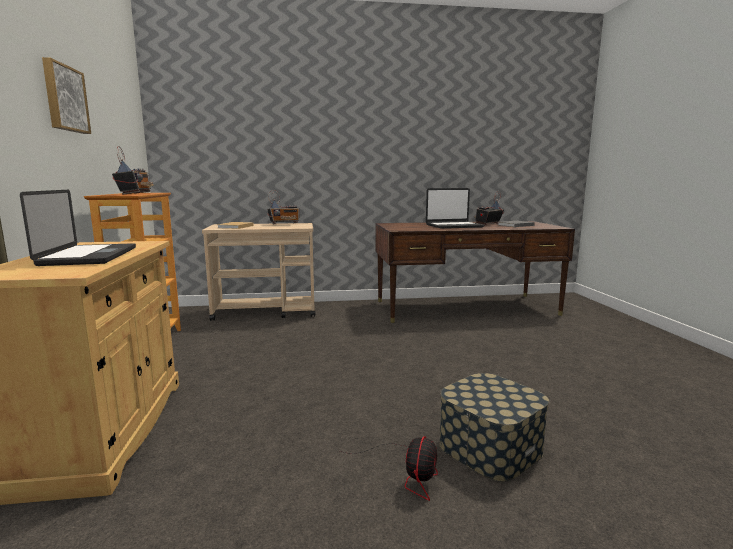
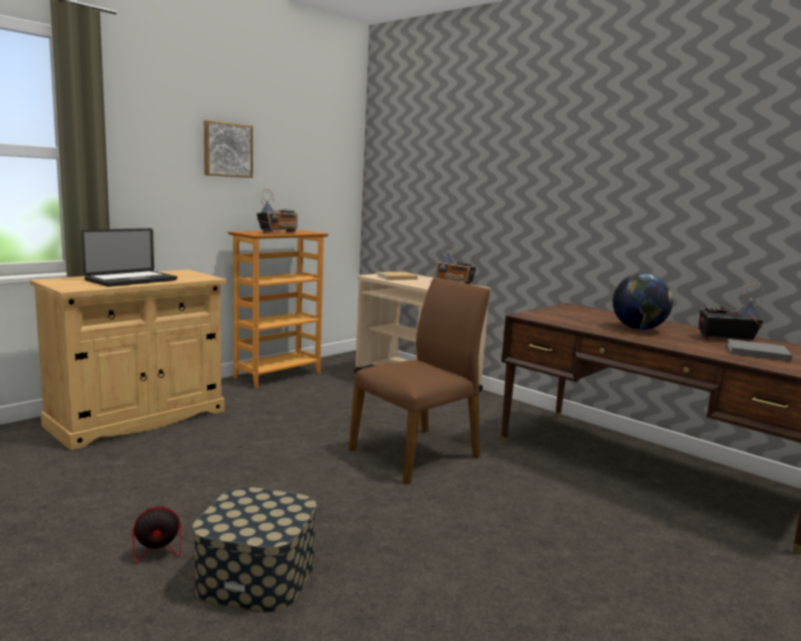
camera: 50 degrees right, 0 degrees up
(373, 345) = (416, 453): none -> brown chair
(454, 226) = (638, 329): laptop -> globe

